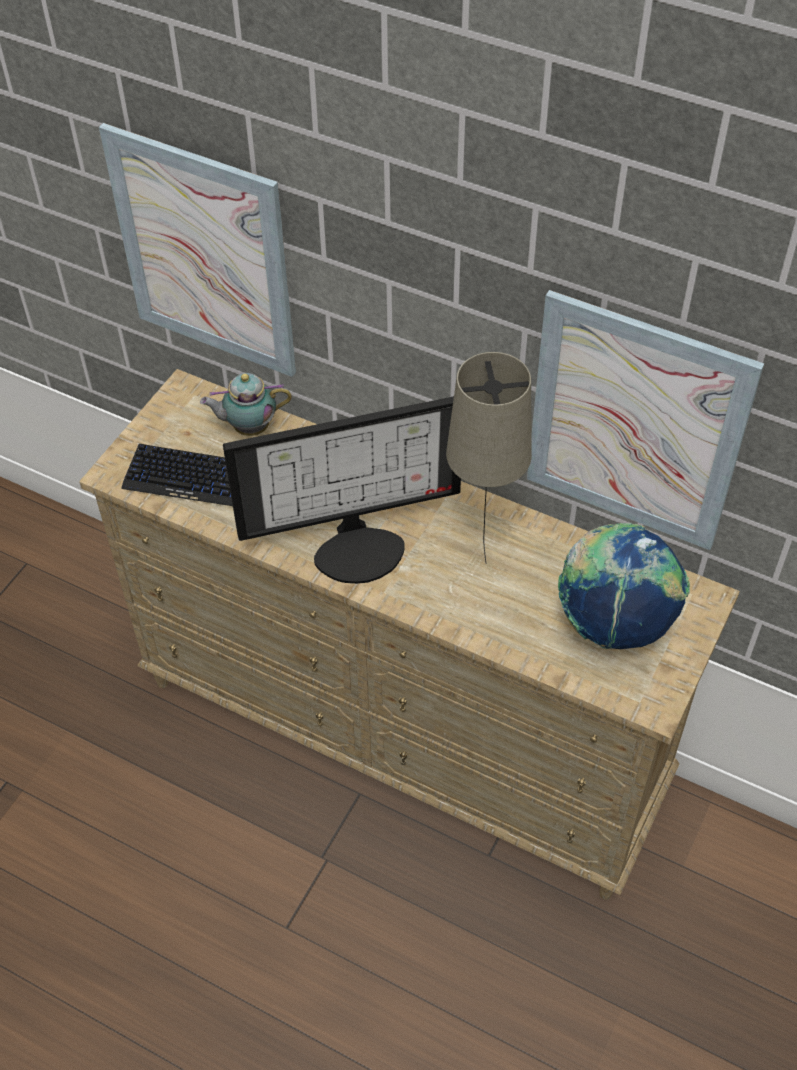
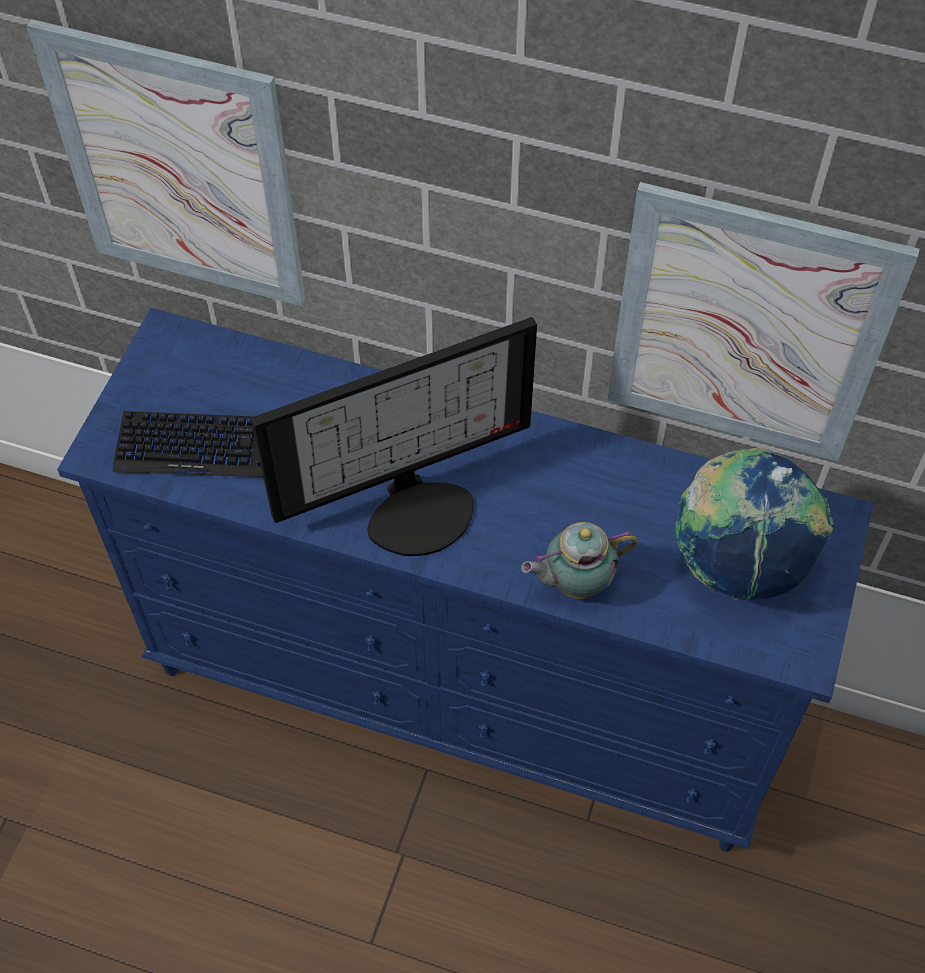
camera: 10 degrees left, 5 degrees up
(249, 427) = (254, 373): teapot -> teapot (574, 583)
(403, 736) = (465, 692): beige dresser -> blue dresser
(482, 547) = (565, 489): beige table lamp -> none

